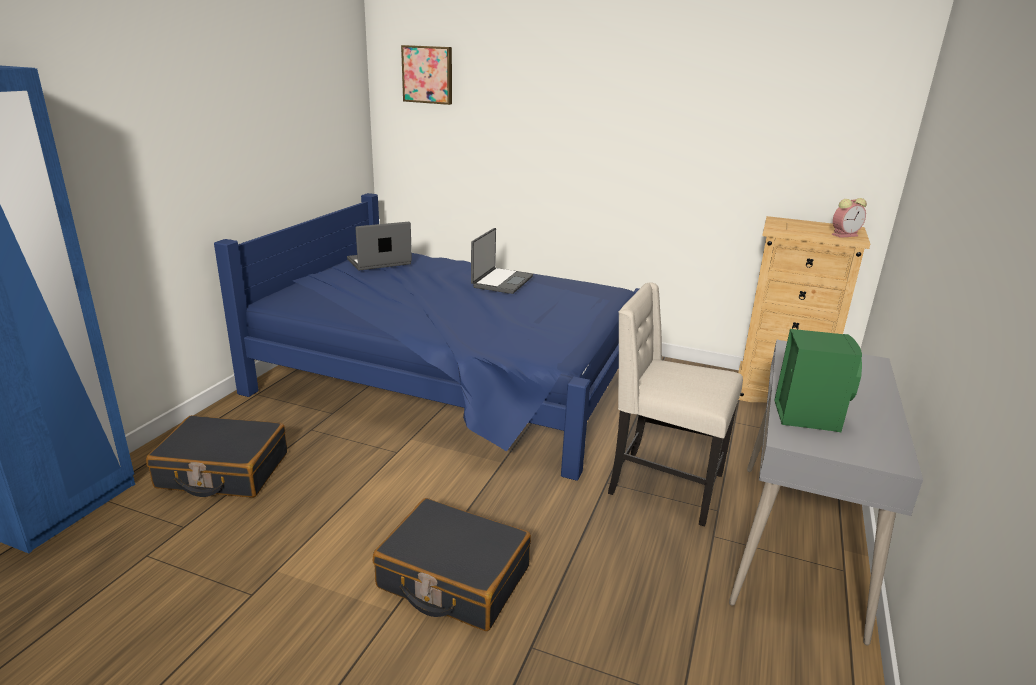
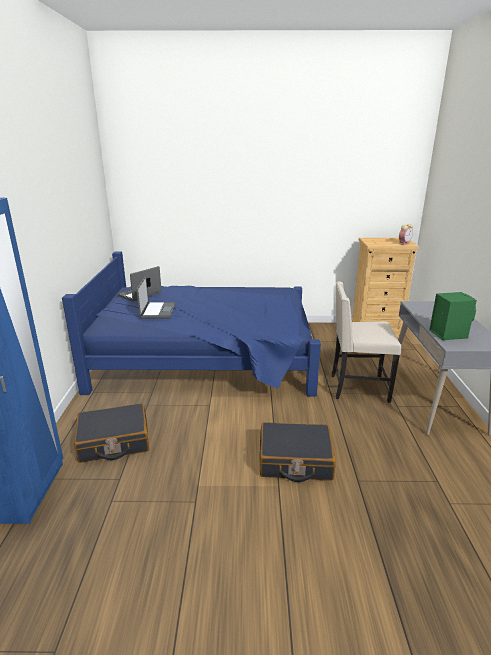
camera: 20 degrees left, 0 degrees up
(428, 74) = (149, 172): picture -> none
(501, 282) = (224, 294): laptop -> laptop (157, 311)

